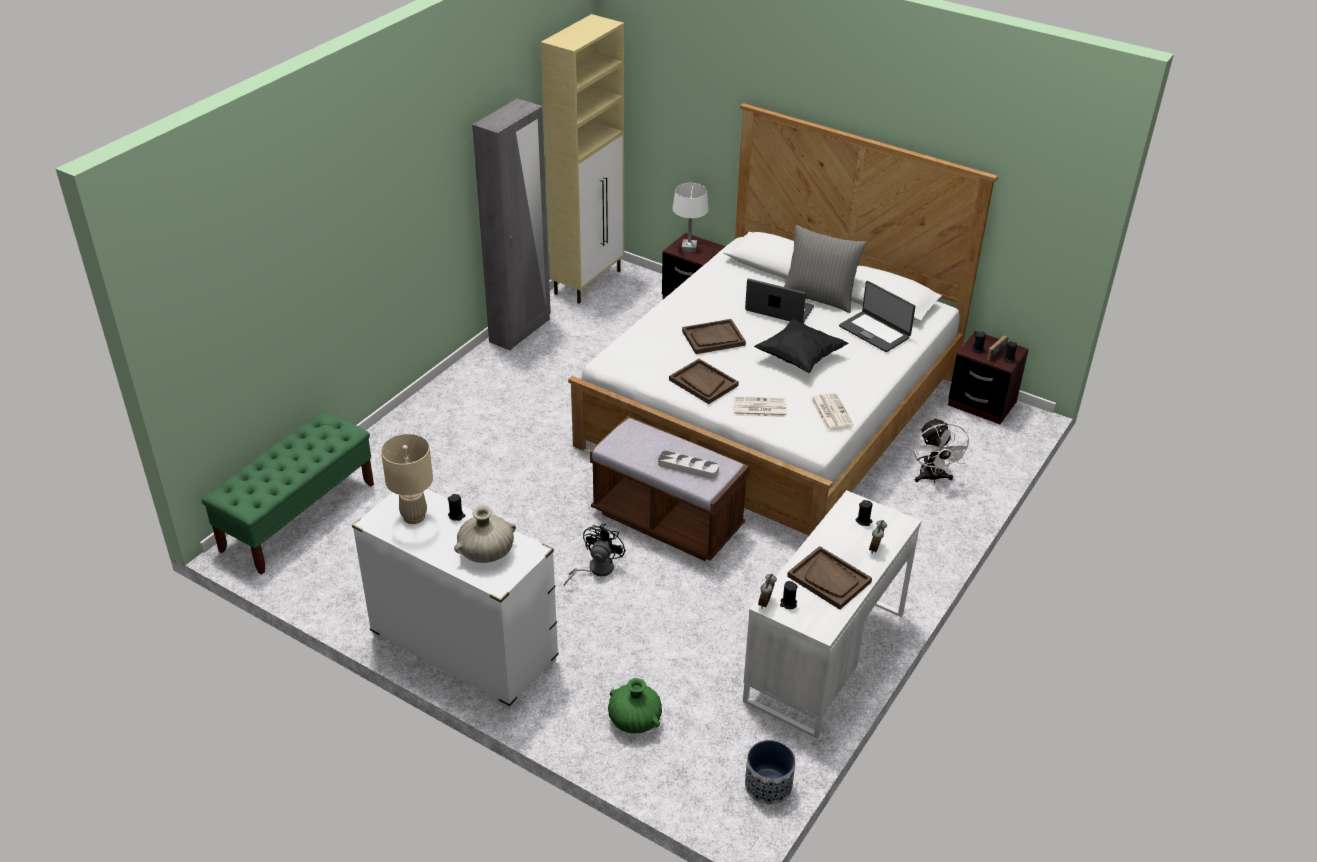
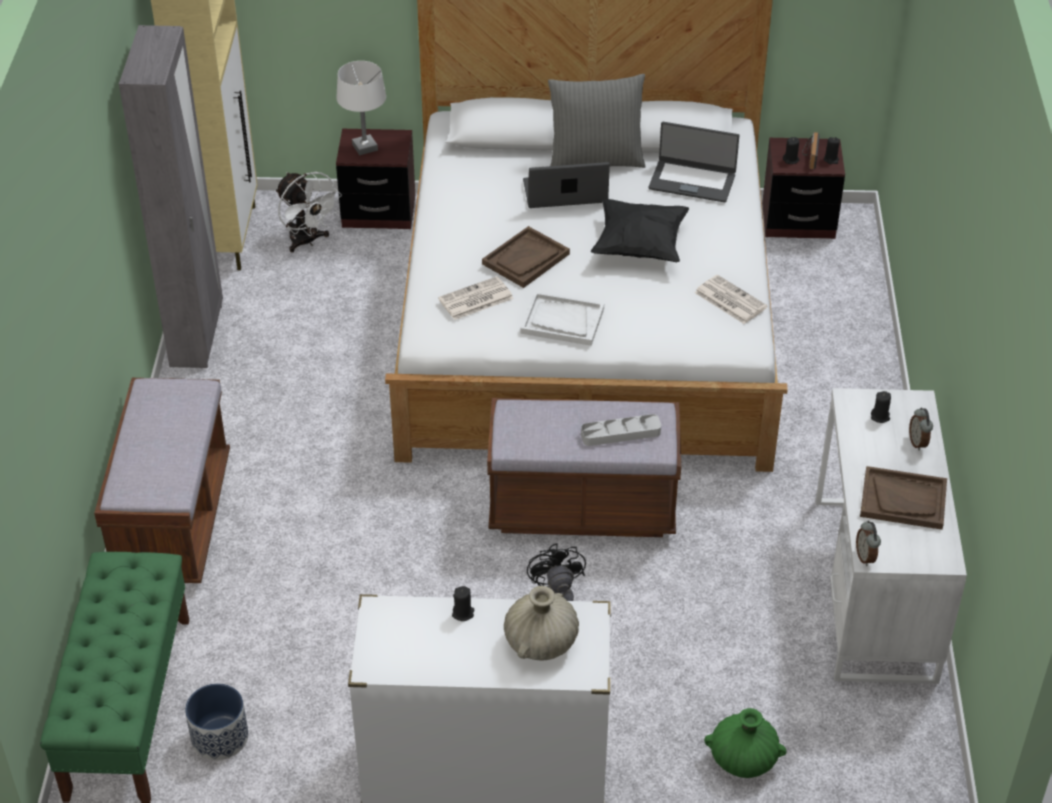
camera: 30 degrees left, 5 degrees up
(414, 426) = (173, 520): none -> brown bench
(414, 516) = (413, 638): beige table lamp -> none
(703, 383) = (562, 321): brown tray -> white tray
(758, 408) = (649, 327): newspaper -> newspaper (475, 299)
(768, 786) = (934, 760): planter -> planter (220, 738)
(788, 603) = (887, 547): black candle -> none
(932, 478) = (817, 331): white fan -> white fan (307, 241)

